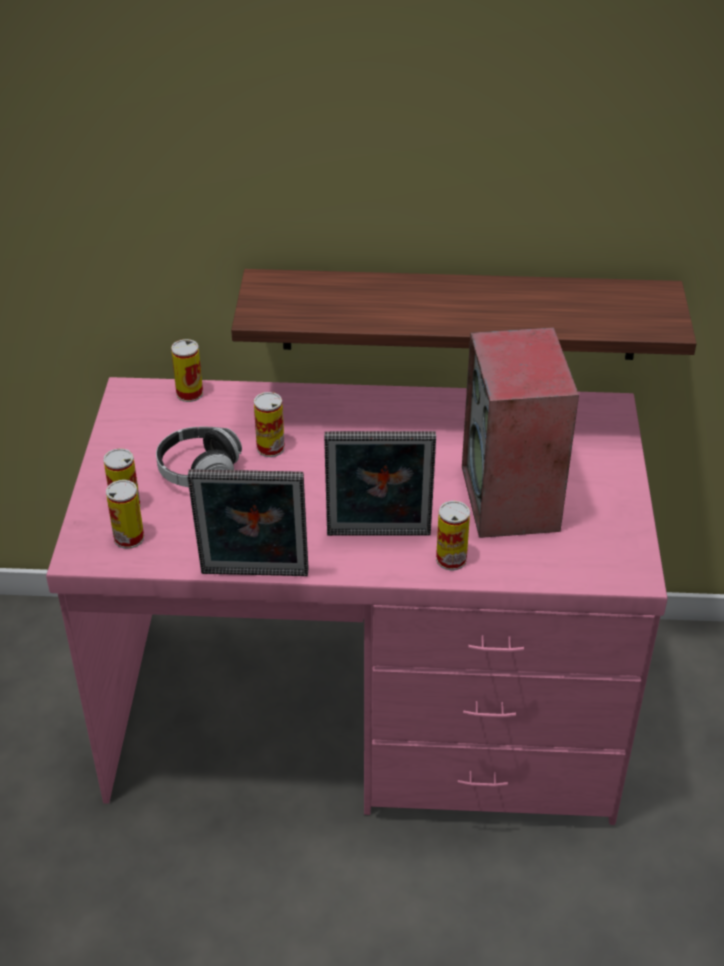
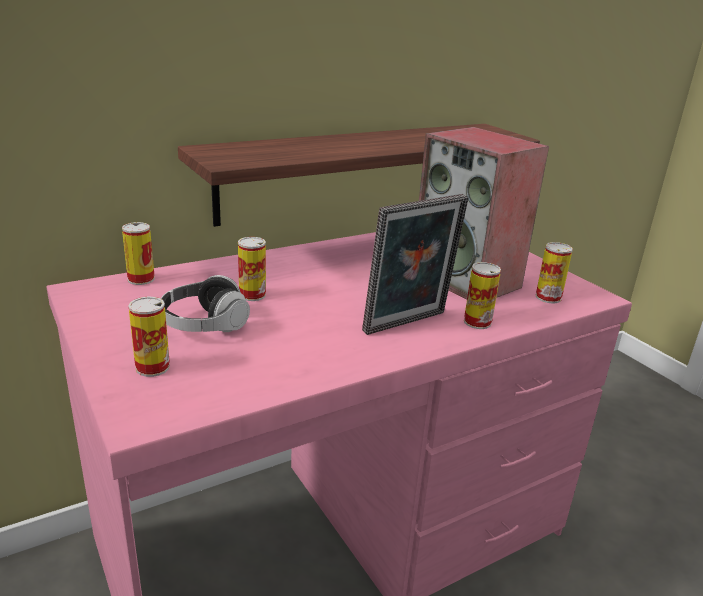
camera: 35 degrees left, 15 degrees down
(129, 538) = (181, 391): can -> can (548, 297)
(254, 576) = (340, 381): picture frame -> none

